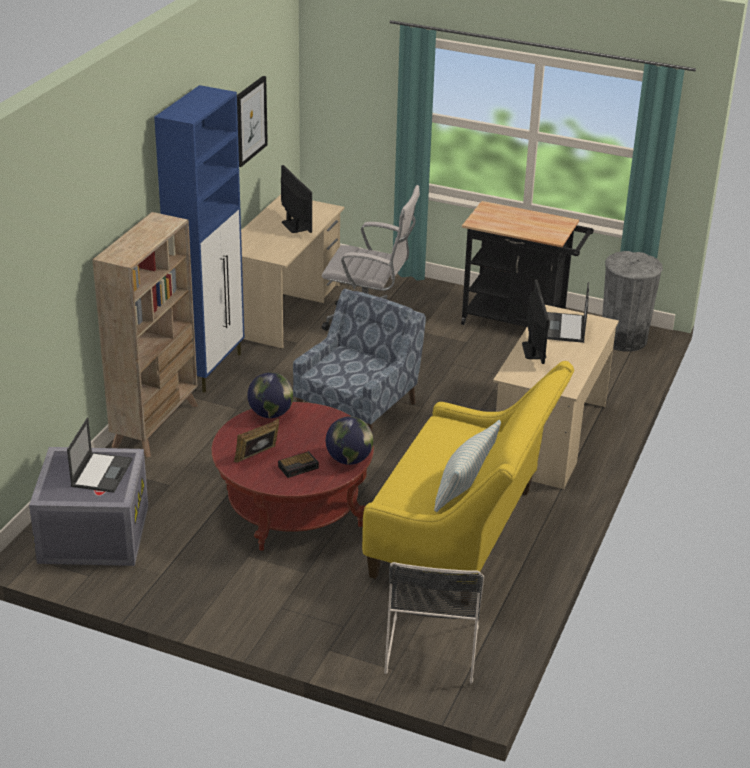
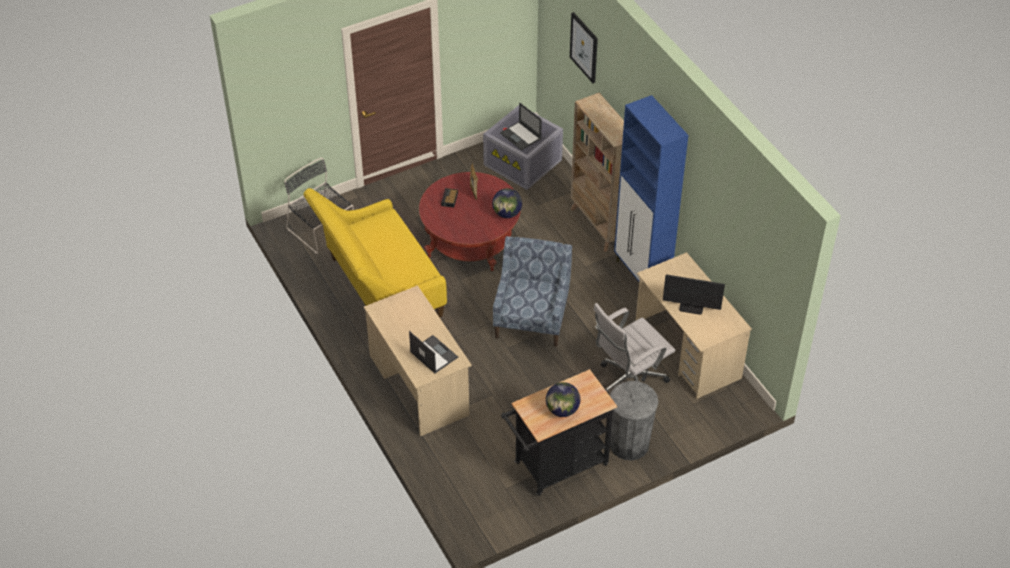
camera: 130 degrees right, 15 degrees up
(250, 121) = (735, 235): picture -> picture (584, 47)
(349, 460) = (435, 220): globe -> globe (562, 410)
(358, 410) = (532, 317): blue armchair -> blue armchair turned 150 degrees counterclockwise
(465, 487) = (367, 247): pillow -> none
(533, 350) = (426, 322): monitor -> none
(623, 339) = (481, 511): grey trash can -> grey trash can (629, 444)

